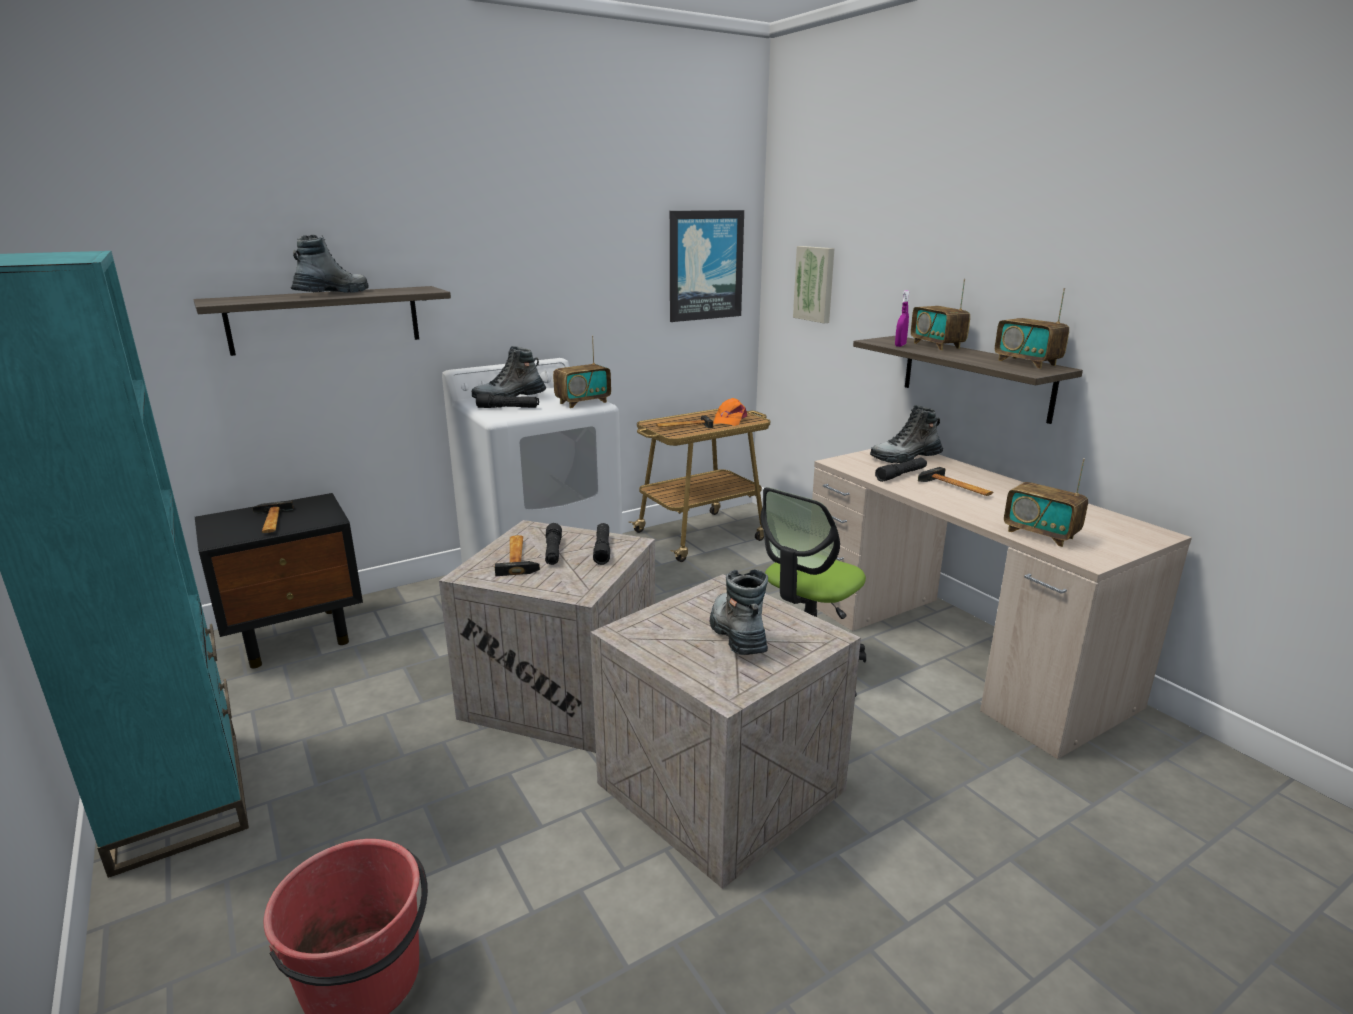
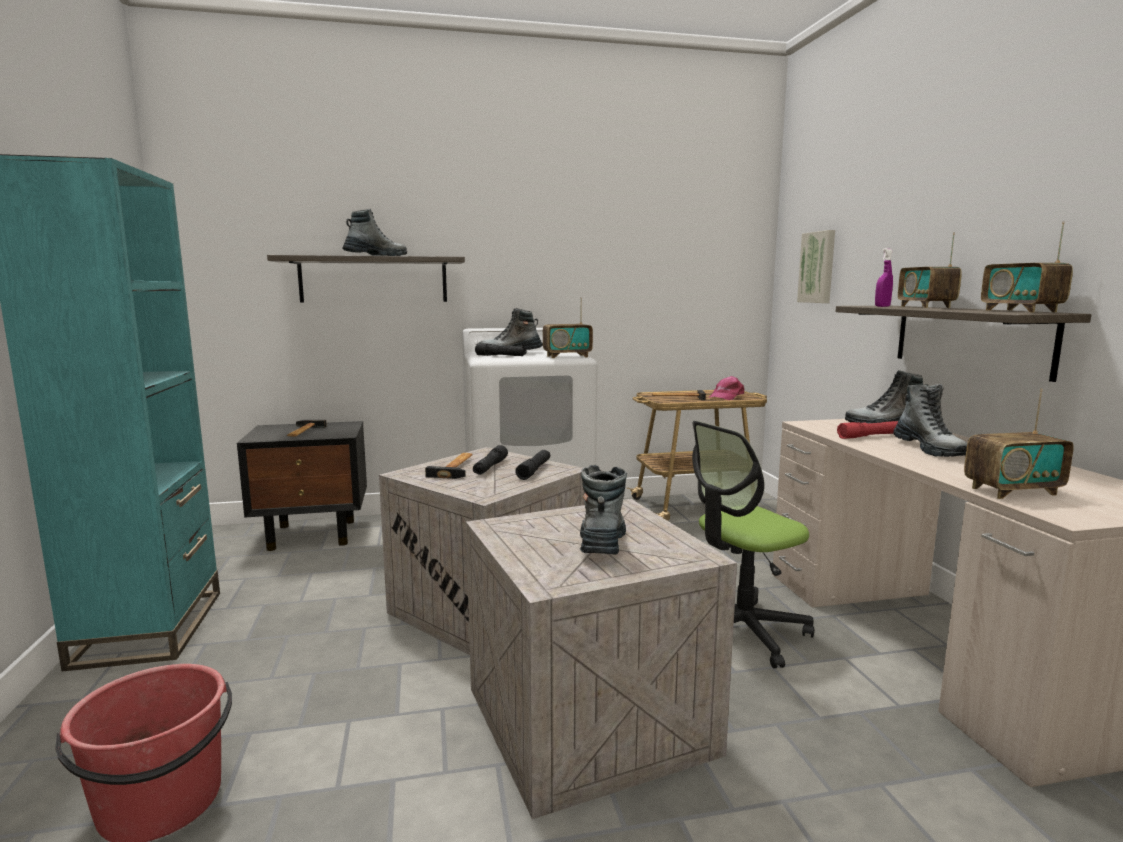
camera: 20 degrees right, 10 degrees down
(705, 265) = (715, 256): picture -> none
(729, 420) = (726, 396): orange cap -> pink cap
(901, 475) = (870, 436): black flashlight -> red flashlight
(956, 488) = (929, 449): hammer -> boot
(1040, 534) = (1012, 491): radio -> radio turned 75 degrees counterclockwise

